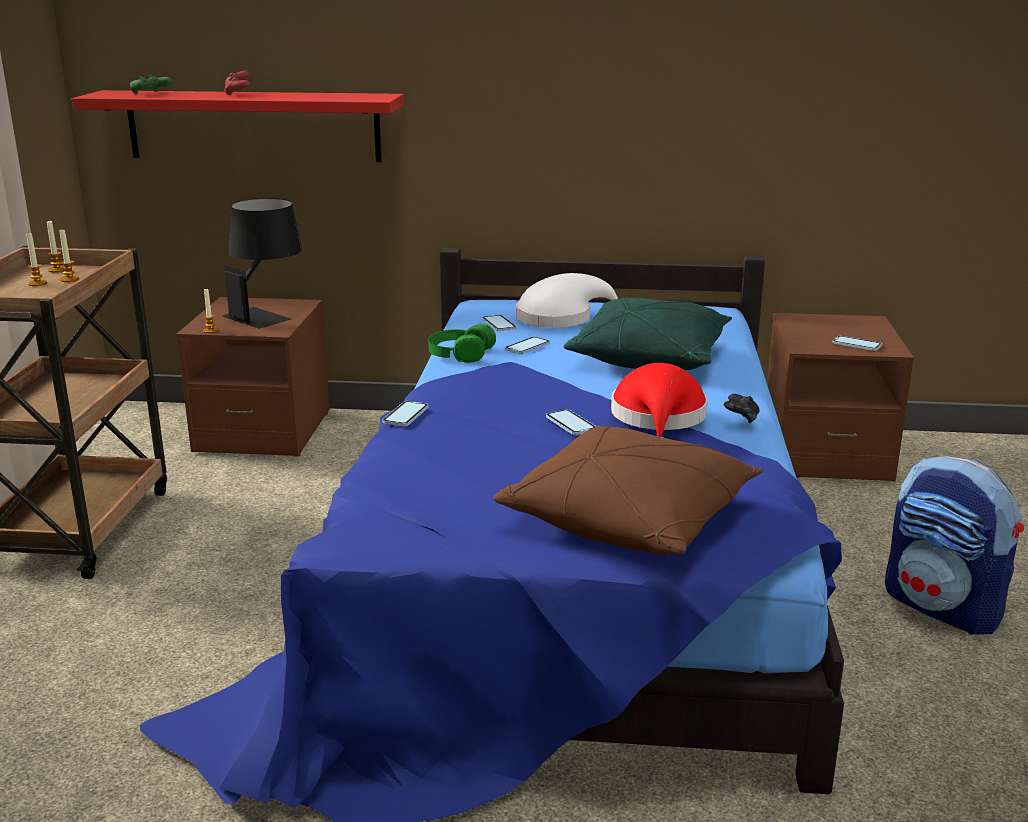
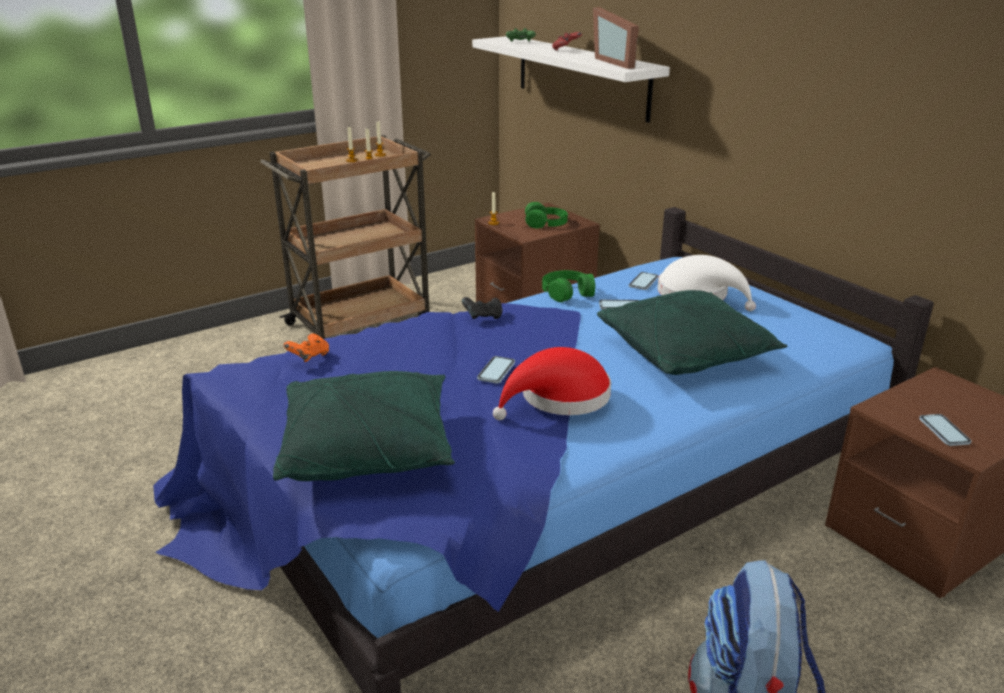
camera: 50 degrees right, 5 degrees up
(253, 126) = (581, 76): red shelf -> white shelf
(267, 314) = (546, 223): black table lamp -> green headphones
(343, 96) = (618, 62): none -> picture frame
(391, 489) = (309, 357): none -> orange game controller
(405, 415) = (425, 318): phone -> none
(630, 518) = (368, 449): brown pillow -> green pillow
(740, 420) = (625, 432): black game controller -> black game controller (483, 317)

